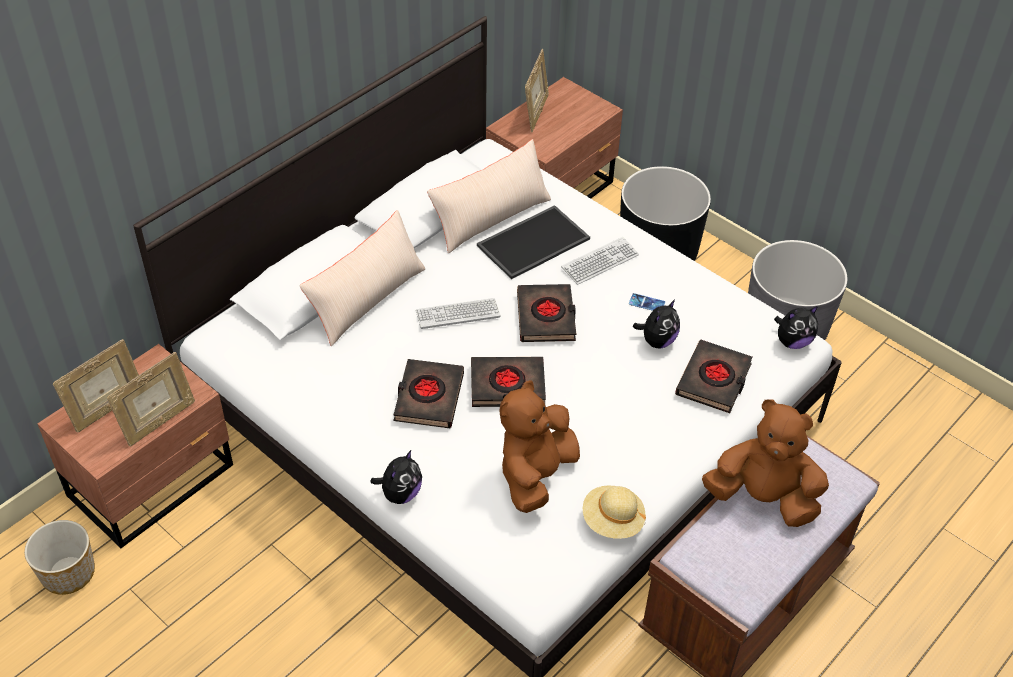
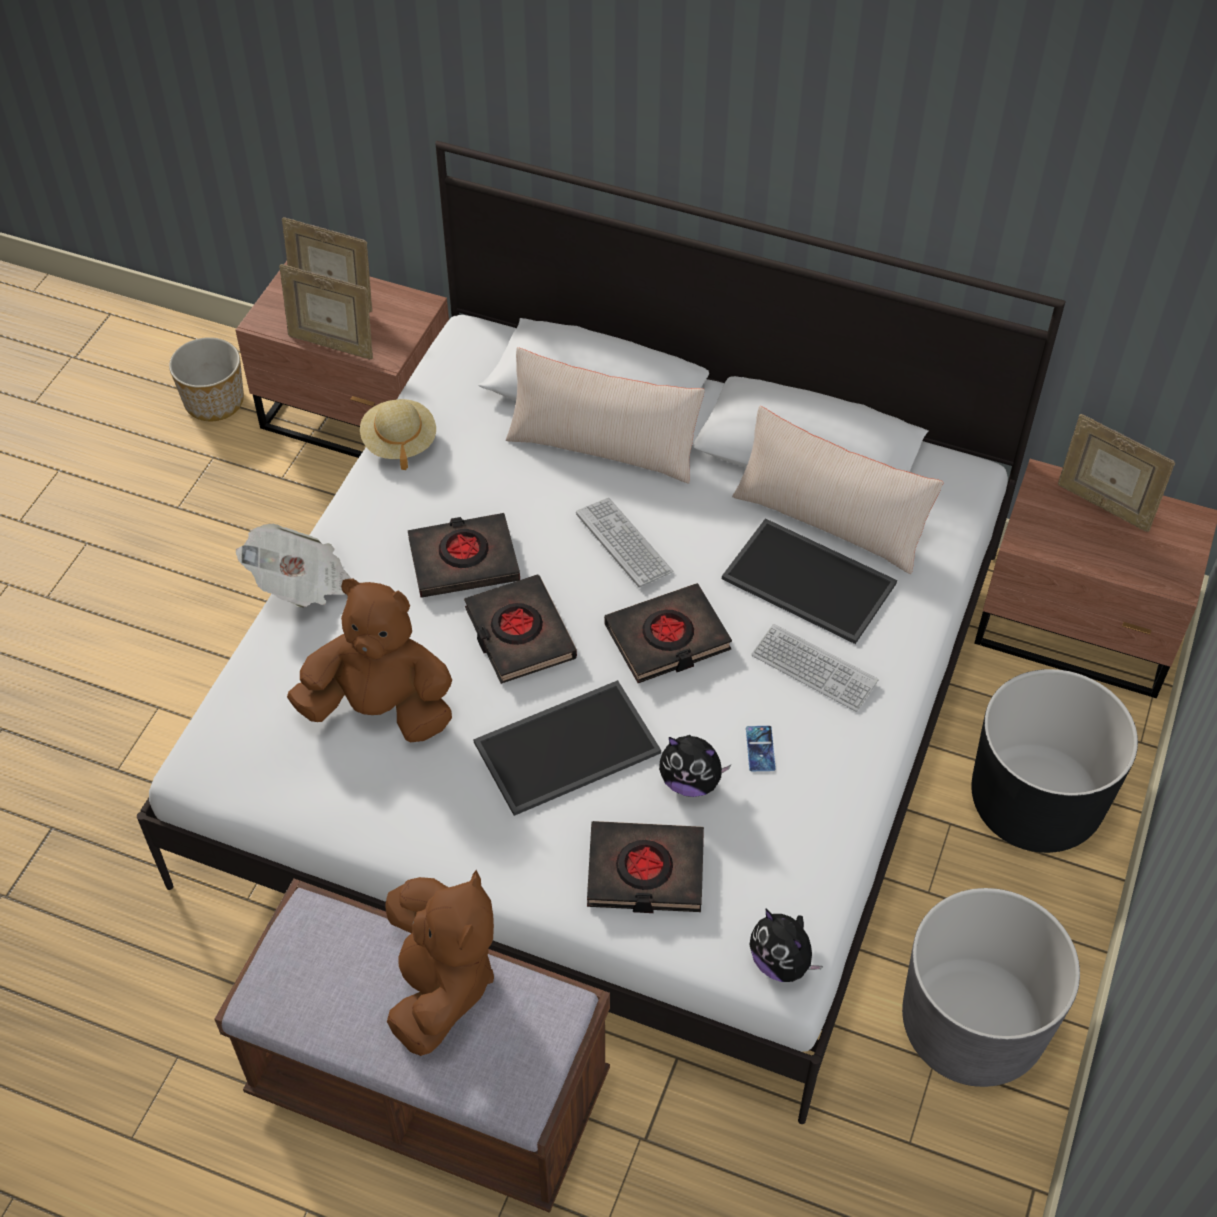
camera: 70 degrees right, 5 degrees up
(400, 493) = (302, 585): plush toy -> newspaper
(536, 113) = (1104, 504): picture frame -> picture frame turned 45 degrees clockwise
(606, 389) = (567, 745): none -> tray
(612, 521) = (342, 816): beige hat -> beige hat (399, 442)

